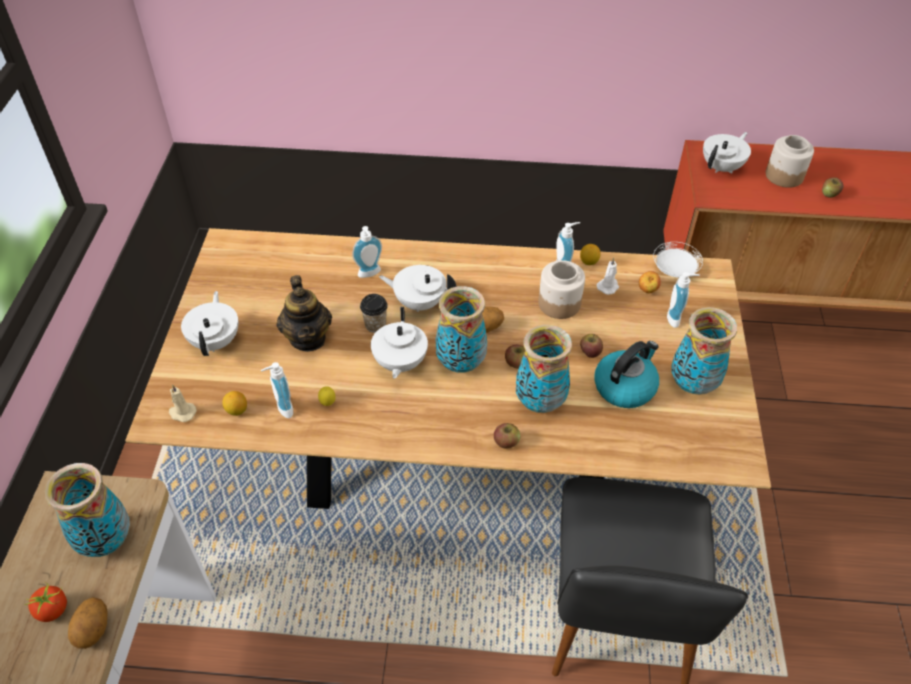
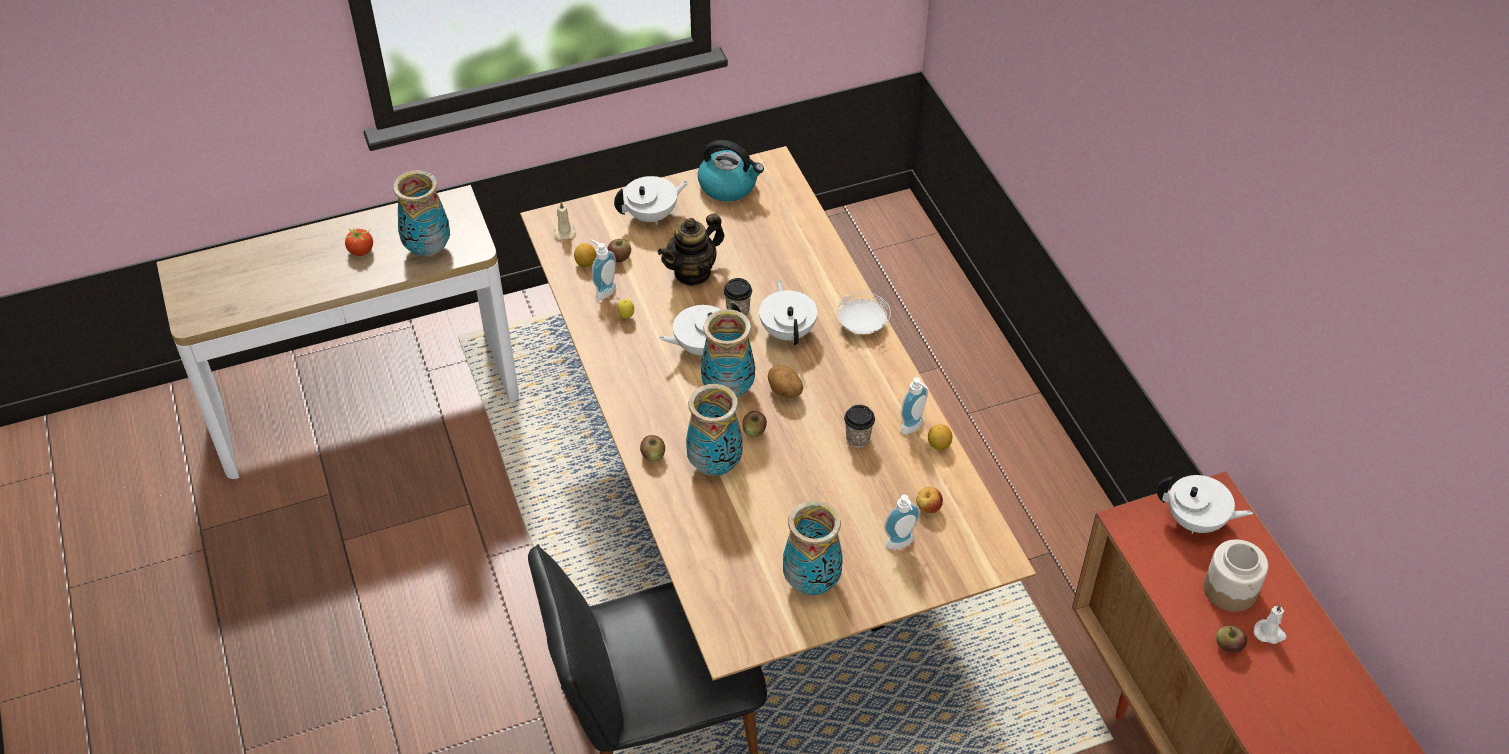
camera: 65 degrees right, 0 degrees up
(94, 630) = (355, 280): potato -> none
(370, 274) = (801, 281): soap dispenser -> none
(558, 303) = (858, 438): jar -> cup
(590, 352) = (805, 484): apple -> apple (619, 257)
(608, 286) = (911, 472): white candle -> white candle (1269, 633)
(625, 386) = (774, 526): kettle -> kettle (729, 186)
(674, 270) = (978, 524): white plate -> white plate (861, 324)

